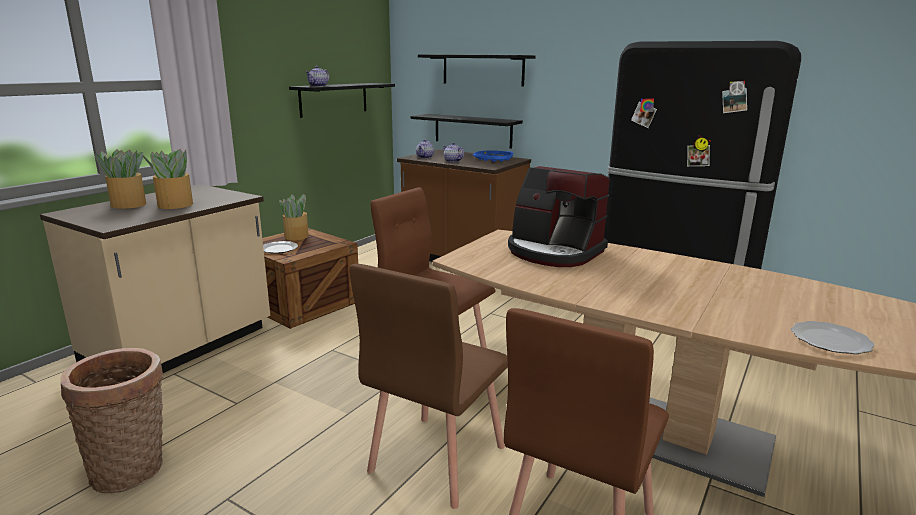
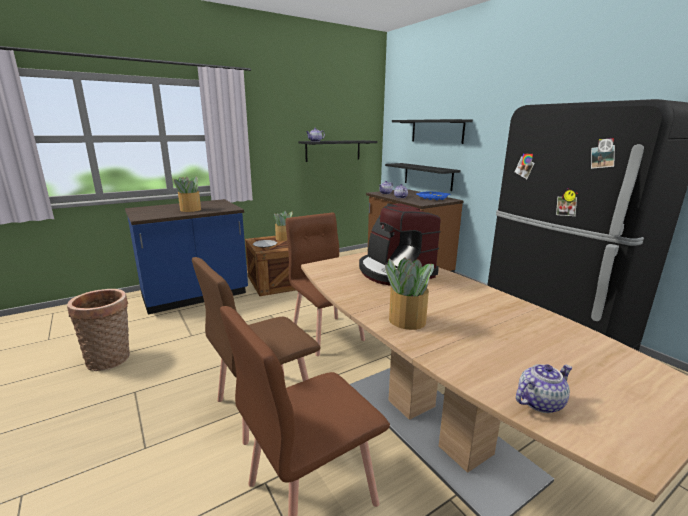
camera: 25 degrees right, 0 degrees up
(128, 204) = (170, 207): potted plant -> potted plant (406, 320)
(182, 348) = (195, 296): beige counter -> blue counter
(829, 340) = (539, 402): plate -> teapot

